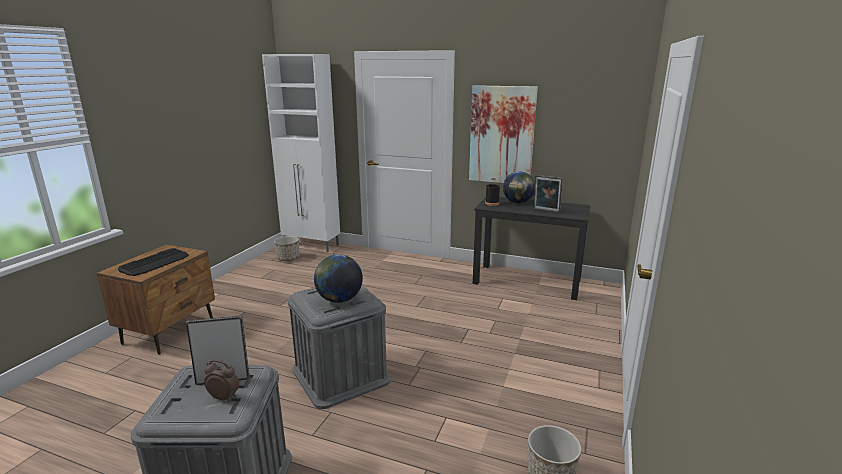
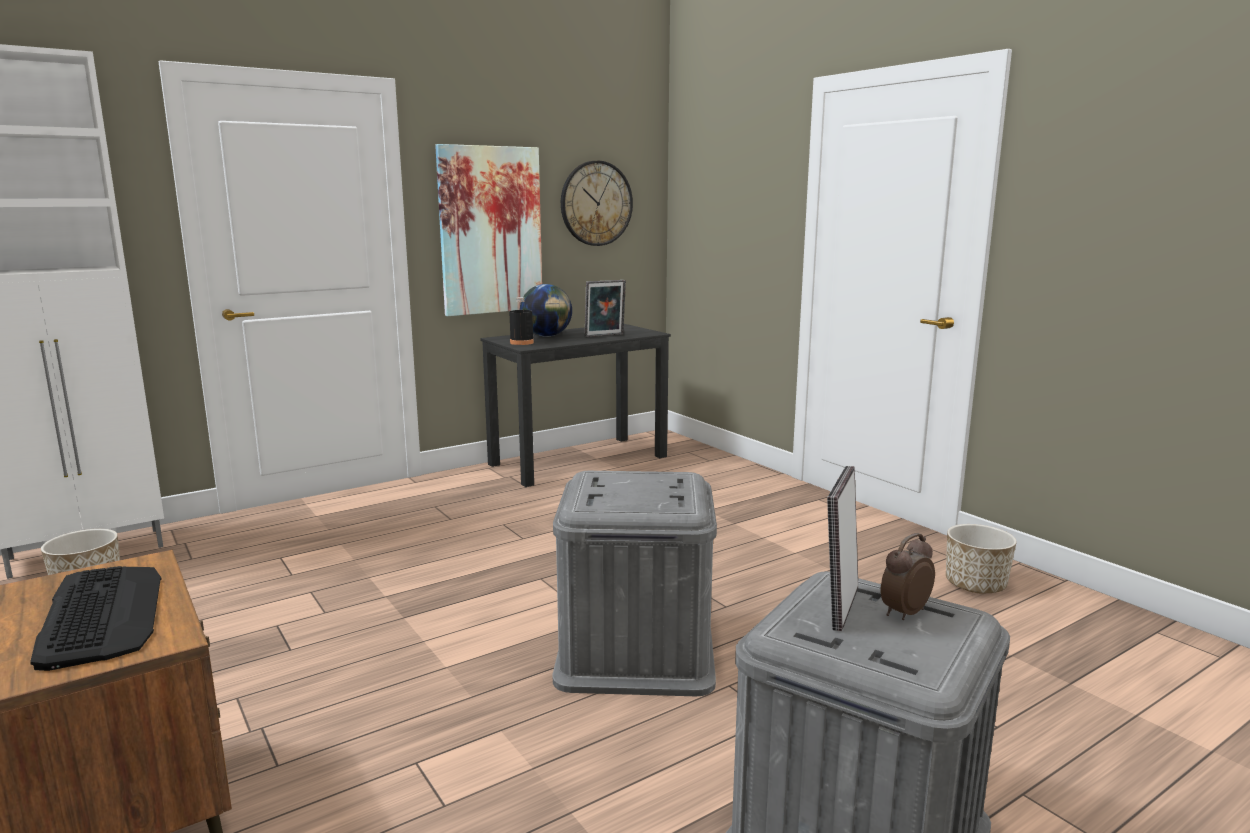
camera: 55 degrees left, 5 degrees down
(339, 299) = (652, 490): globe -> none
(580, 123) = (596, 203): none -> wall clock

